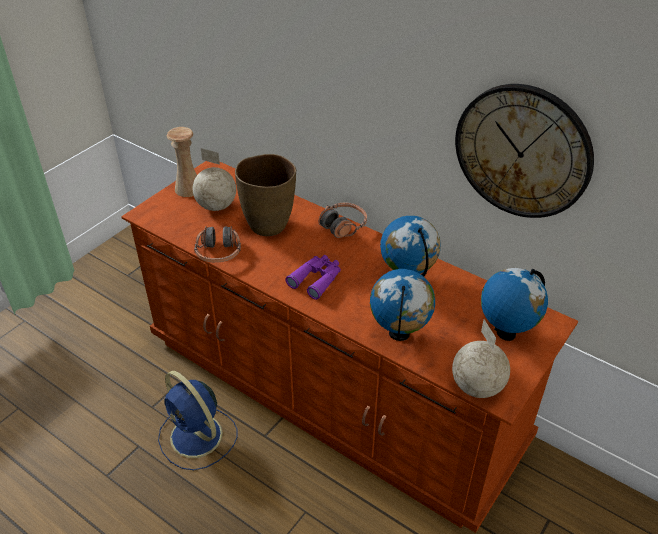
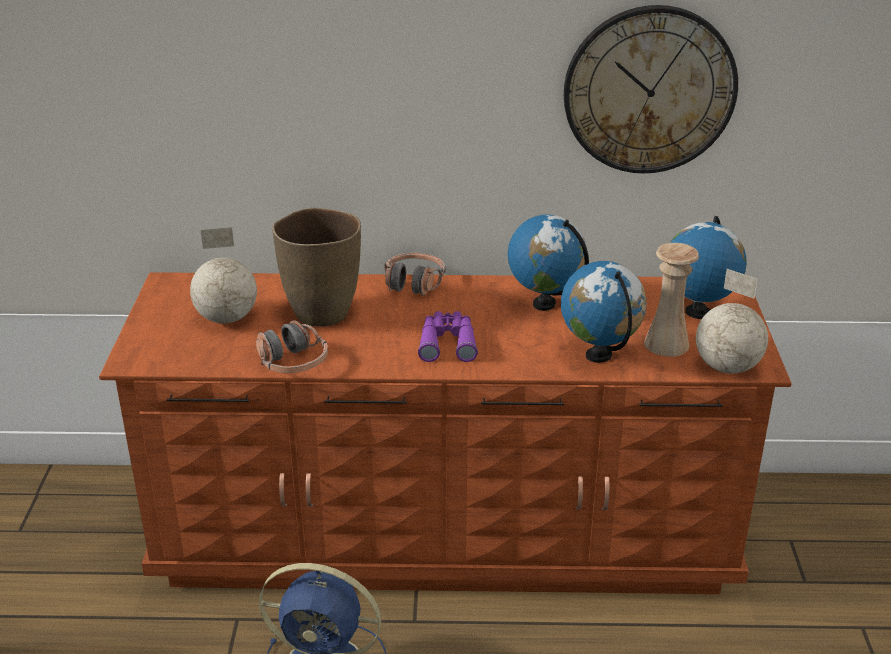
camera: 35 degrees left, 10 degrees down
(188, 188) = (162, 314): beige vase -> beige vase (666, 344)

